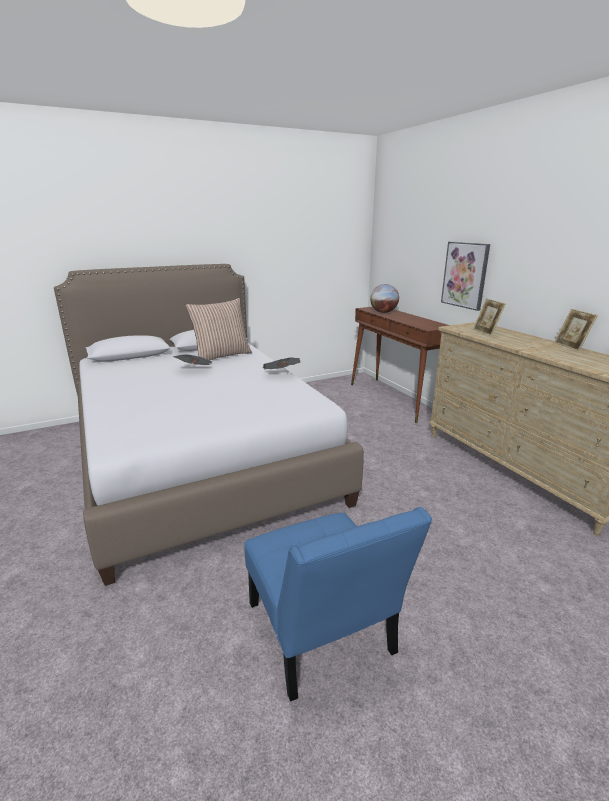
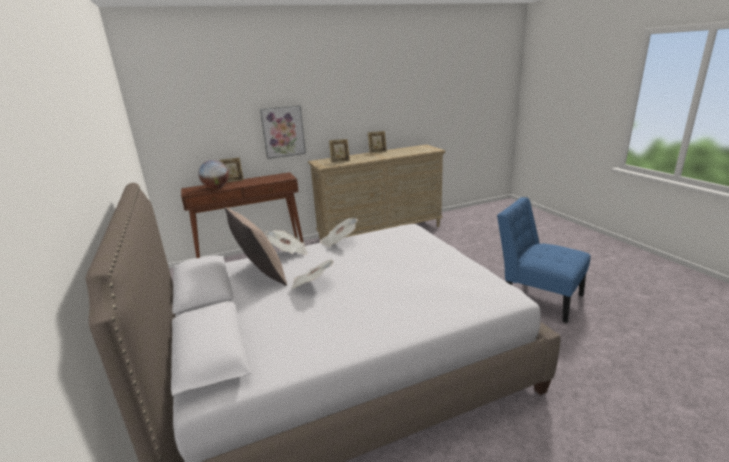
camera: 85 degrees left, 0 degrees up
(262, 359) = (289, 252): none -> newspaper
(322, 635) = (537, 297): blue chair -> blue chair turned 120 degrees counterclockwise
(410, 314) = (233, 180): none -> picture frame

